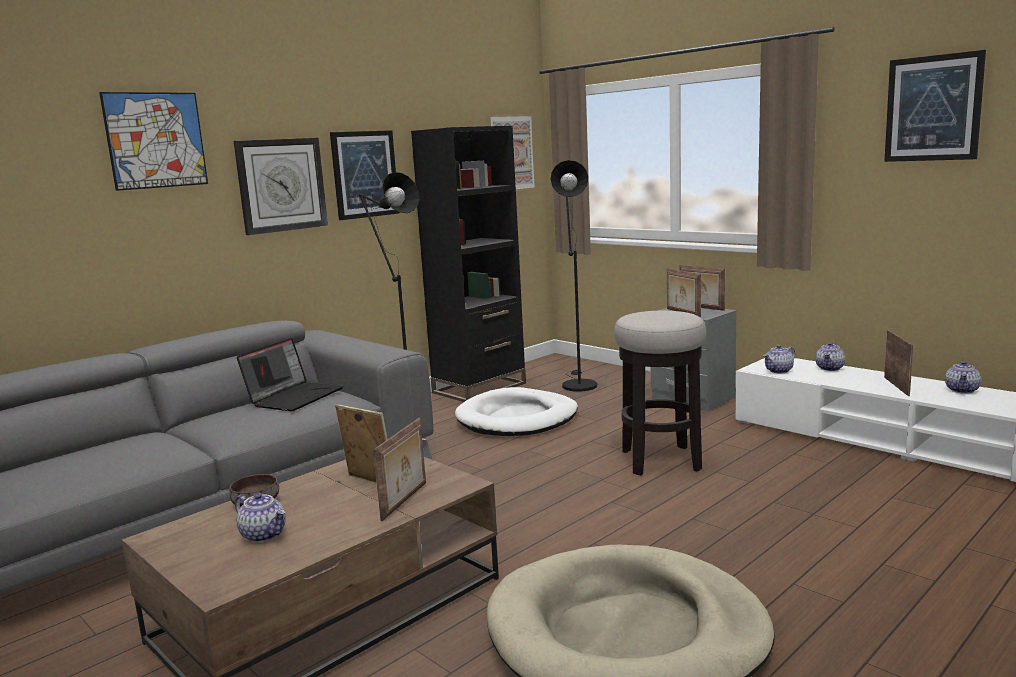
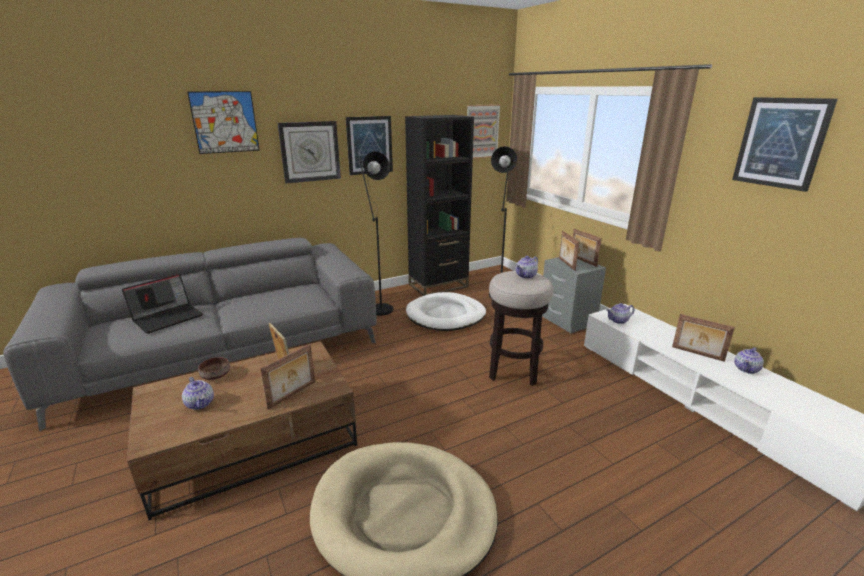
camera: 15 degrees right, 10 degrees up
(294, 397) = (292, 292): laptop -> laptop (168, 317)
(830, 368) = (657, 325): teapot -> teapot (526, 276)
(897, 386) = (697, 354): picture frame -> picture frame turned 105 degrees clockwise

